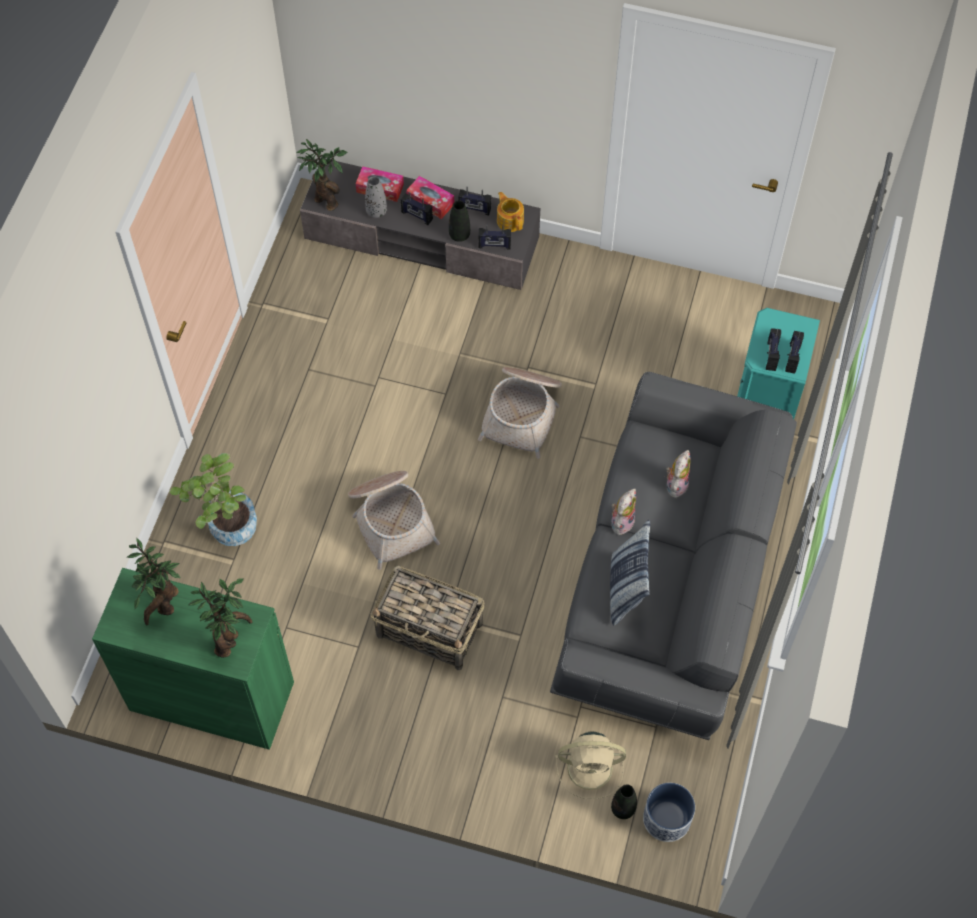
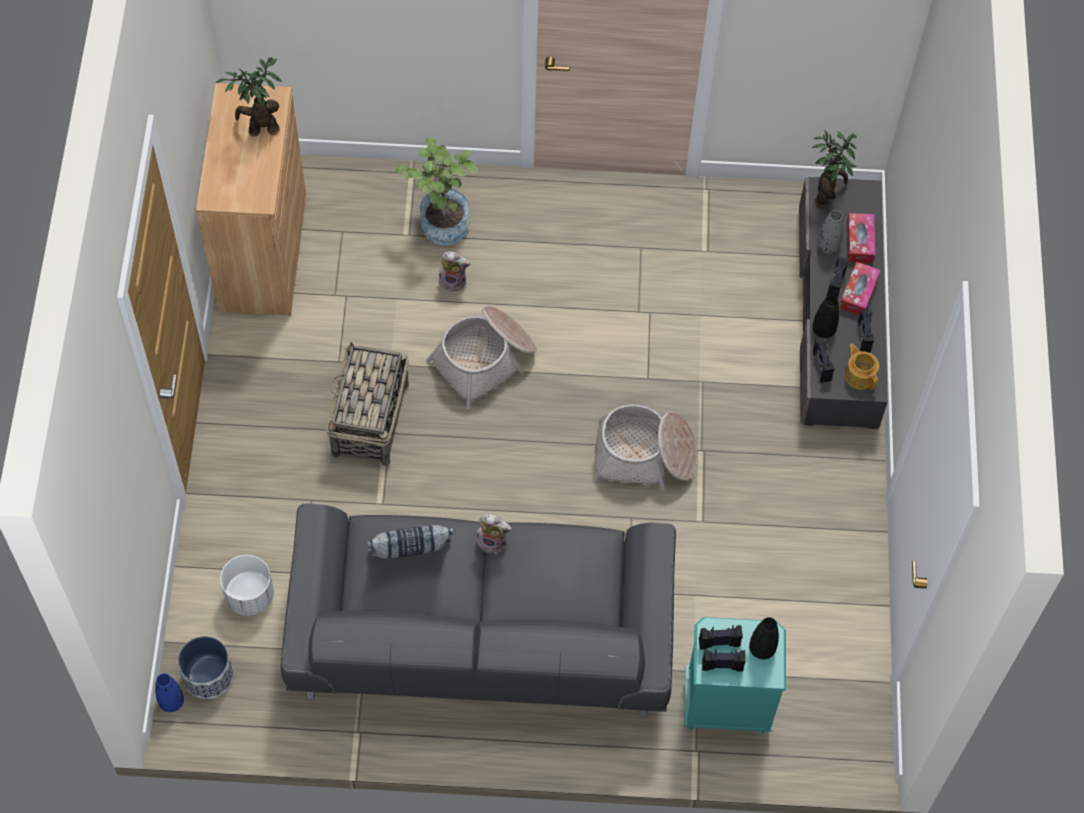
camera: 75 degrees right, 0 degrees up
(212, 696) = (262, 252): green cabinet -> brown cabinet
(230, 640) = (234, 187): potted plant -> none
(510, 220) = (860, 375): teapot -> teapot turned 75 degrees counterclockwise
(592, 768) = (250, 596): beige fan -> white planter
(623, 808) = (212, 633): black vase -> black vase (762, 648)
(676, 484) = (549, 586): plush toy -> plush toy (454, 281)
(687, 856) = (171, 701): none -> blue vase

